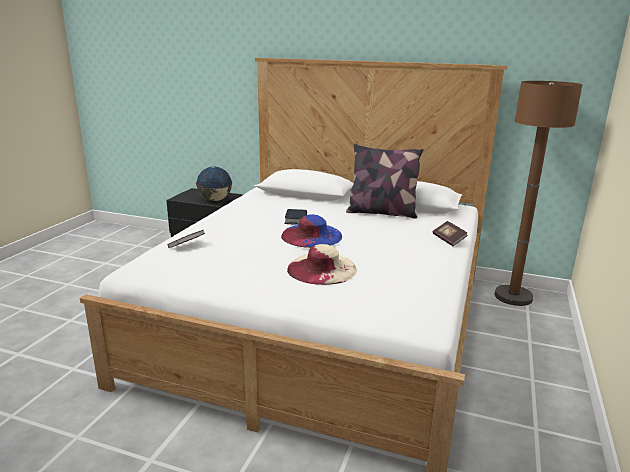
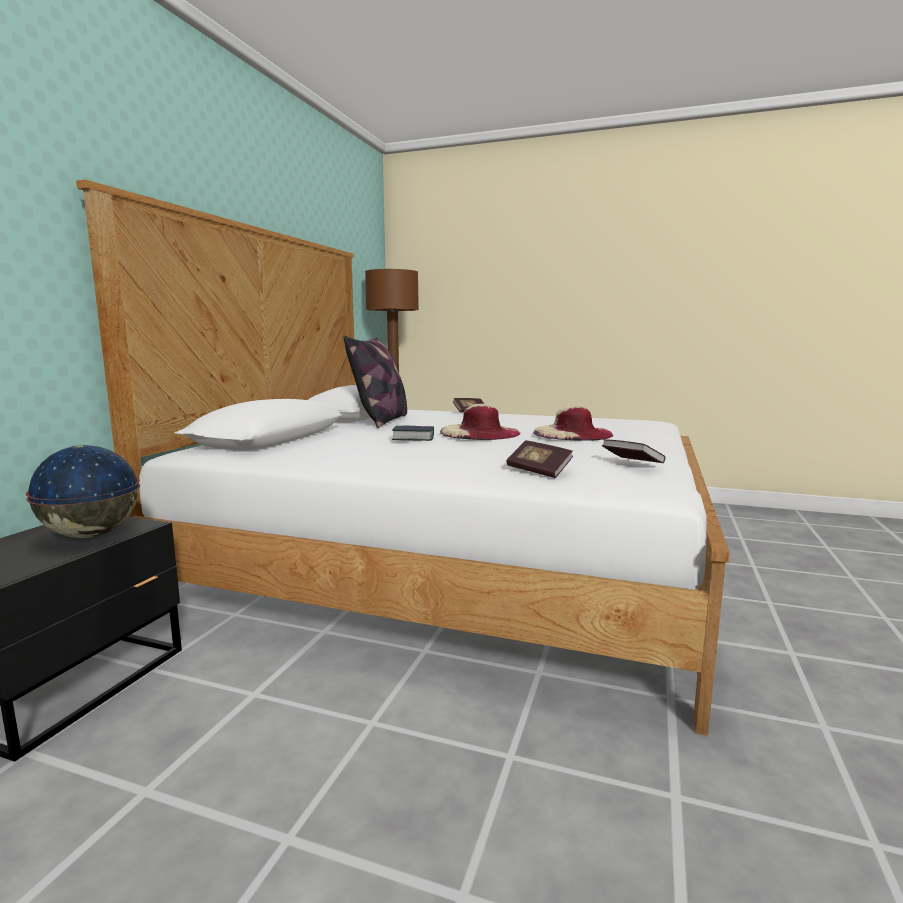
camera: 90 degrees left, 10 degrees down
(190, 271) = (632, 463): none -> book
(312, 236) = (480, 432): blue hat -> beige hat

